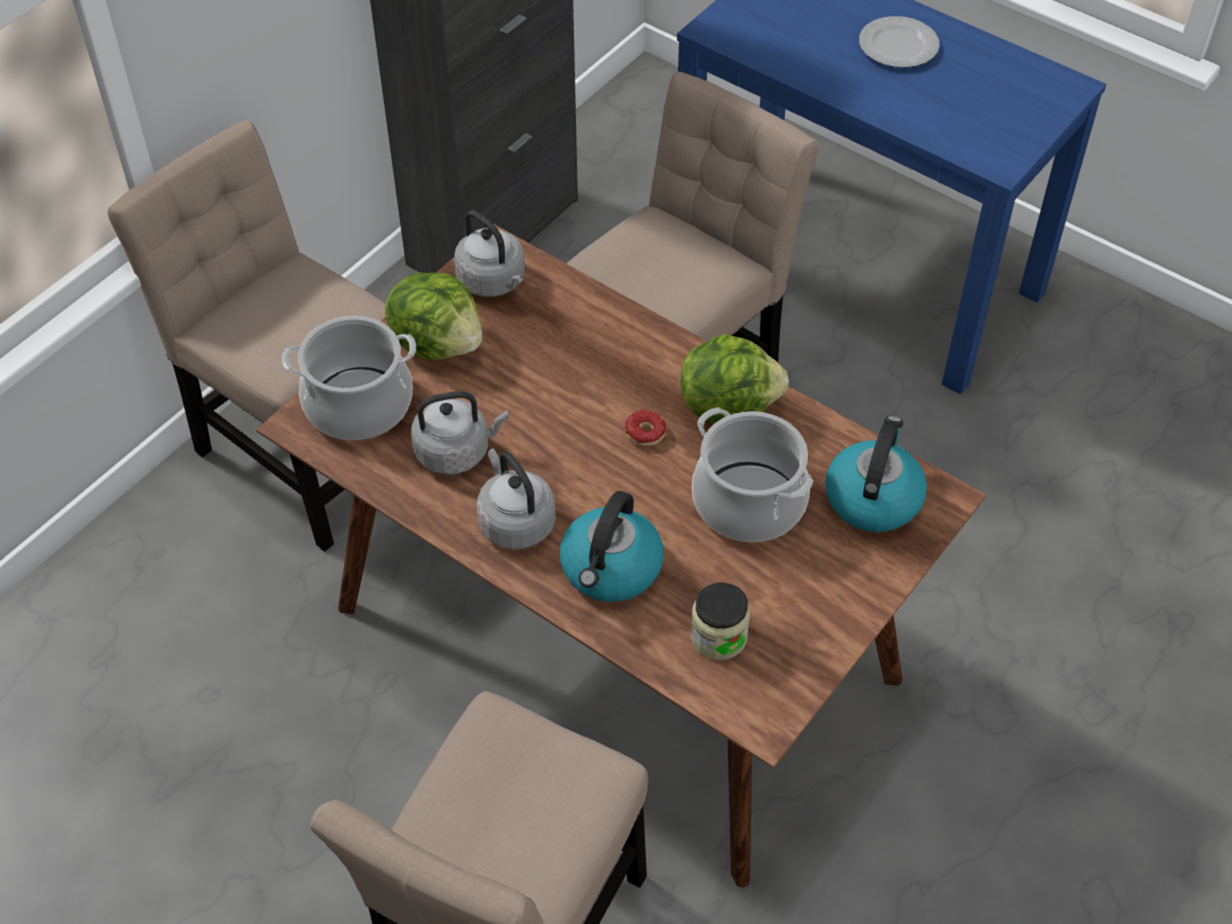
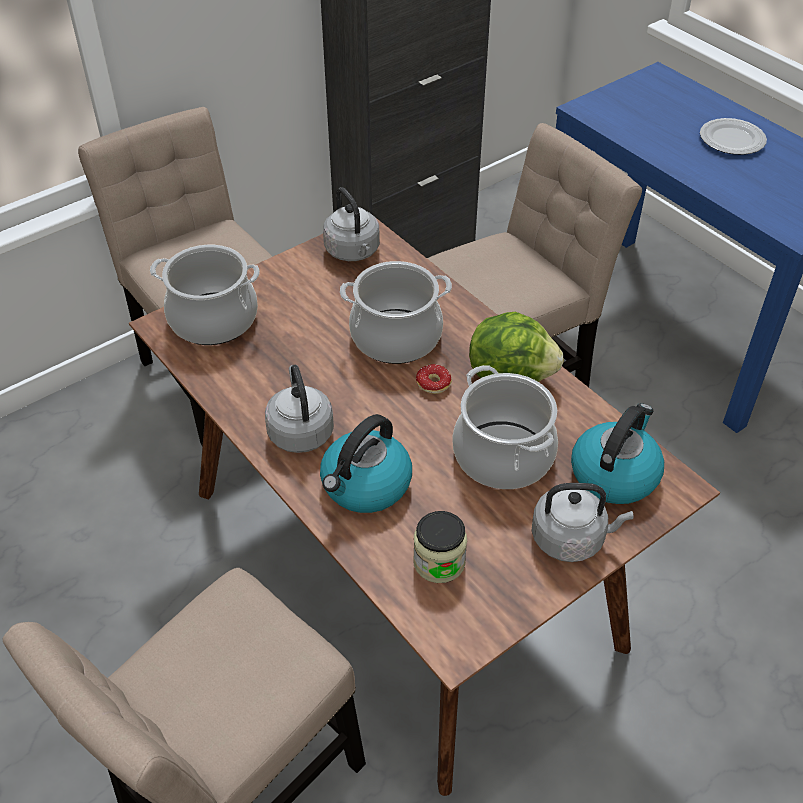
camera: 15 degrees right, 5 degrees down
(438, 342) = (293, 287): lettuce -> none
(456, 451) = (275, 368): grey kettle -> grey kettle (571, 539)
(583, 383) = (396, 336): none -> cooking pot

